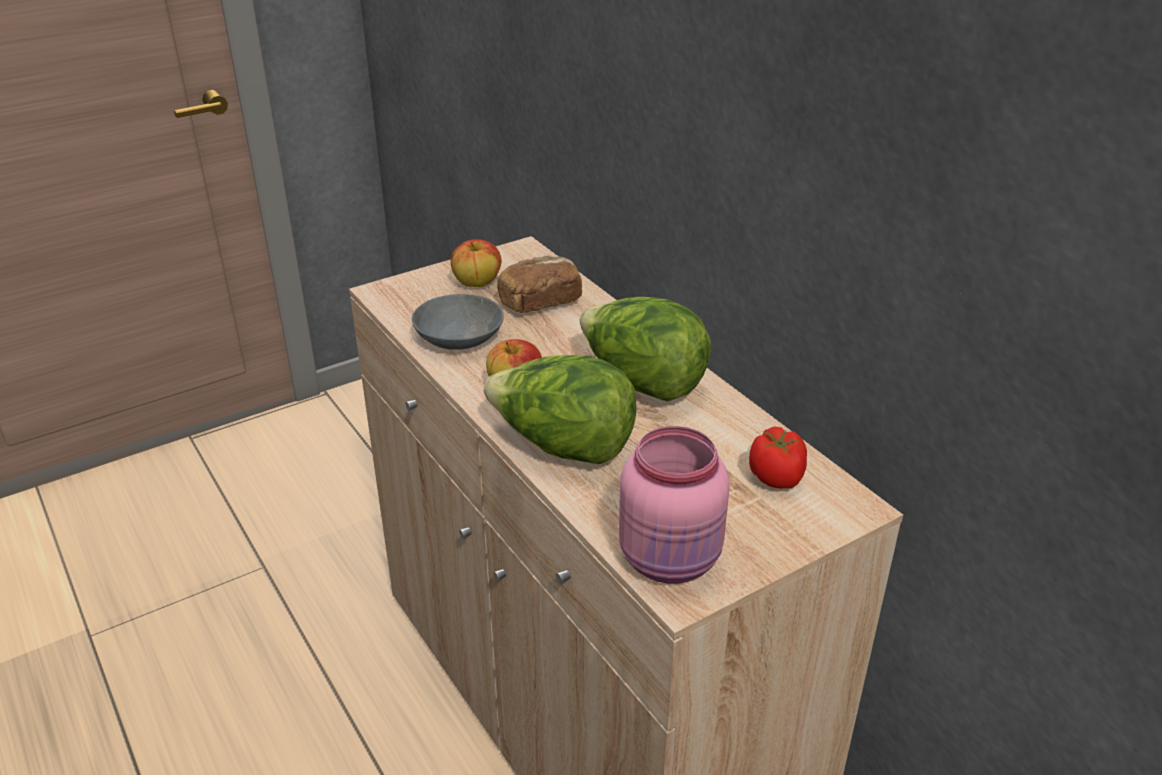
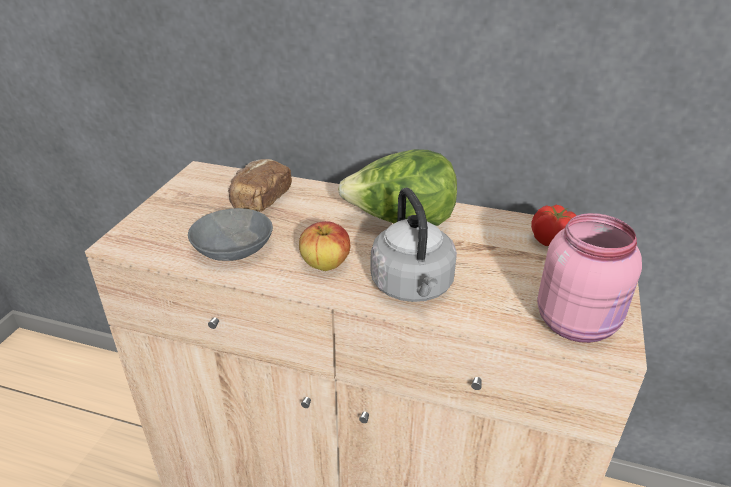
camera: 40 degrees left, 0 degrees up
(477, 283) = (195, 205): apple -> none
(563, 447) = (413, 288): lettuce -> grey kettle

